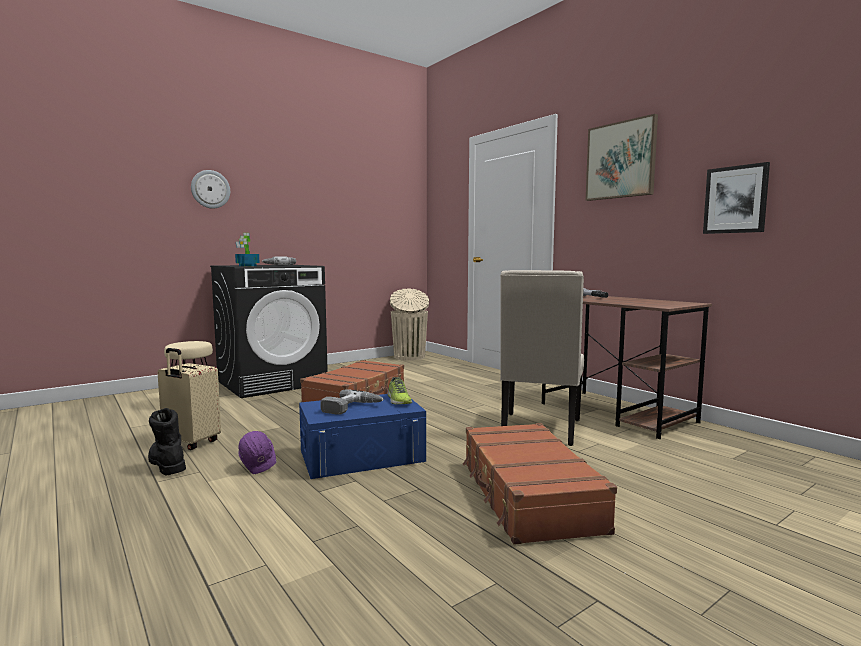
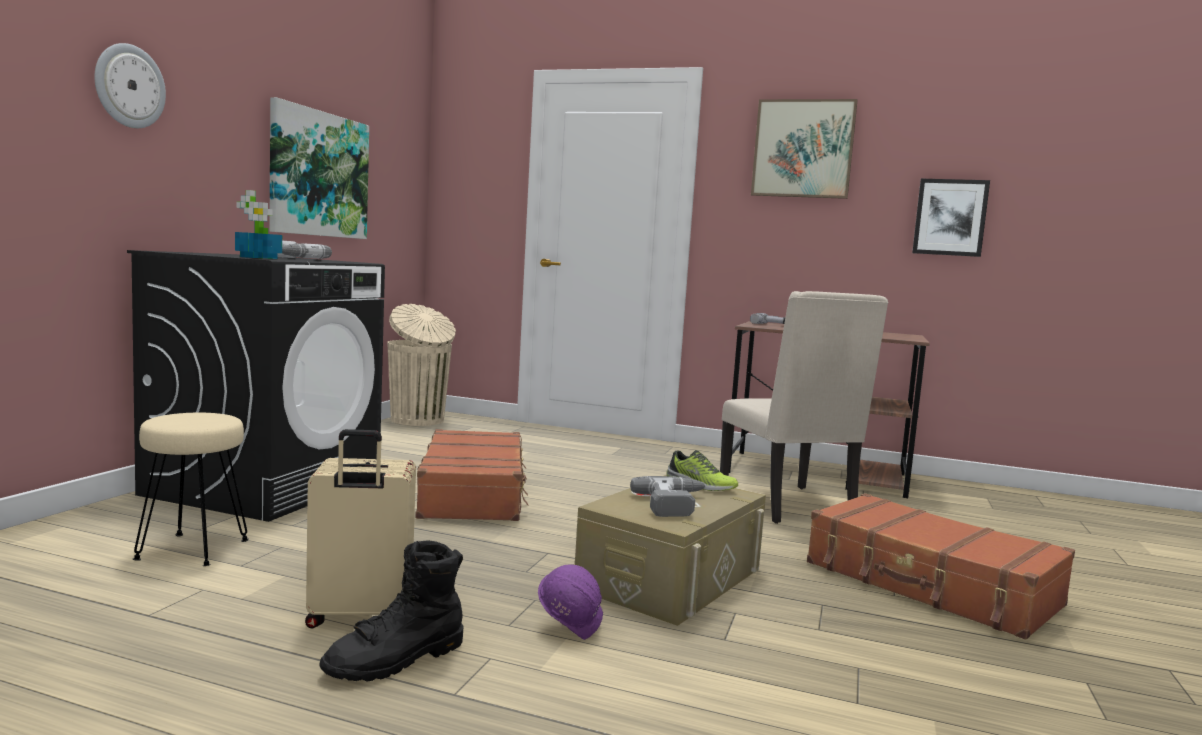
camera: 35 degrees left, 0 degrees up
(166, 463) = (397, 660): black boot -> black boot turned 60 degrees counterclockwise
(334, 219) = (318, 174): none -> picture
(362, 456) = (670, 578): blue storage box -> beige storage box

